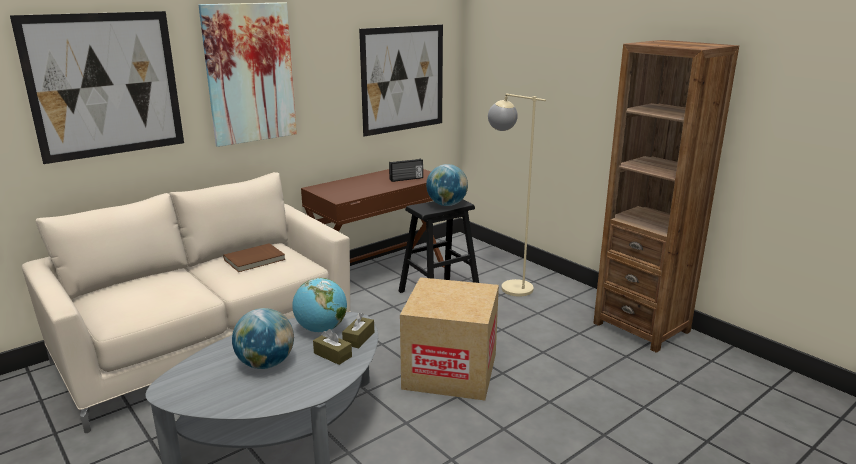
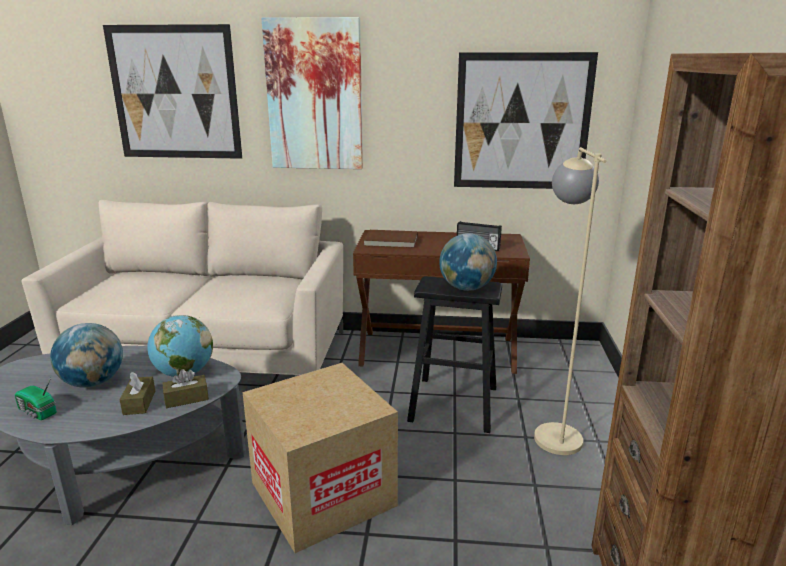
camera: 45 degrees right, 0 degrees up
(255, 260) = (246, 286): brown book -> brown book (391, 241)
(271, 395) = (37, 412): none -> radio

